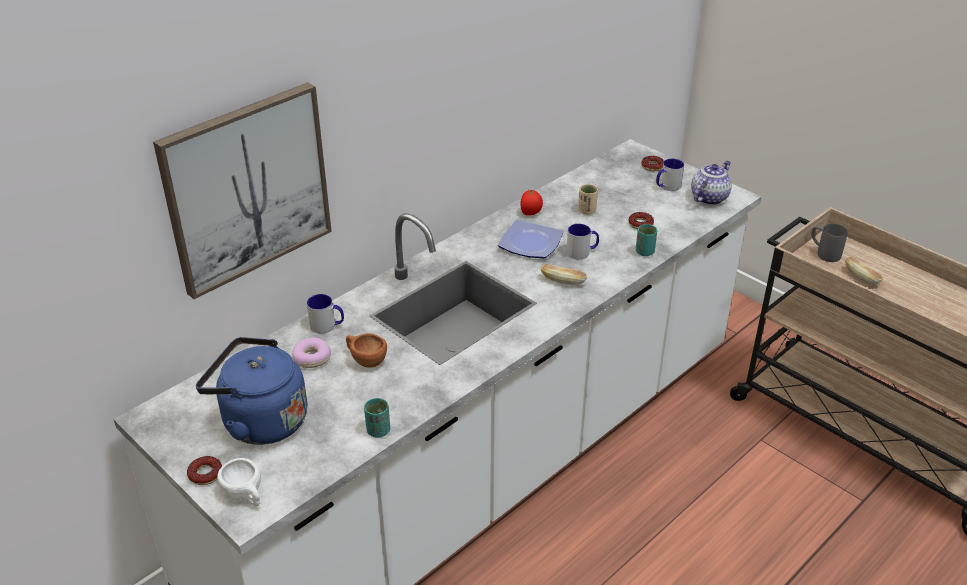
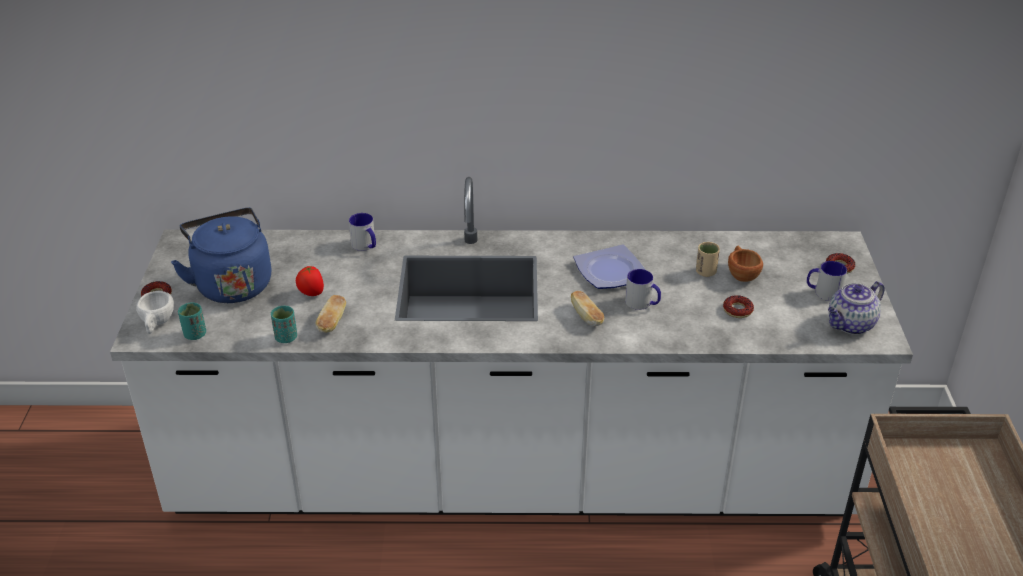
camera: 45 degrees right, 0 degrees up
(247, 188) = (316, 88): picture -> none
(311, 358) = (322, 262): donut -> none
(365, 360) = (352, 285): brown cup -> brown cup (741, 274)
(531, 214) = (651, 248): tomato -> tomato (311, 293)
(644, 252) = (699, 335): turquoise cup -> turquoise cup (195, 334)
(709, 197) = (850, 325): teapot -> teapot turned 150 degrees clockwise
(823, 253) = (948, 459): grey mug -> none
(861, 277) = (953, 507): bread -> bread (332, 322)

